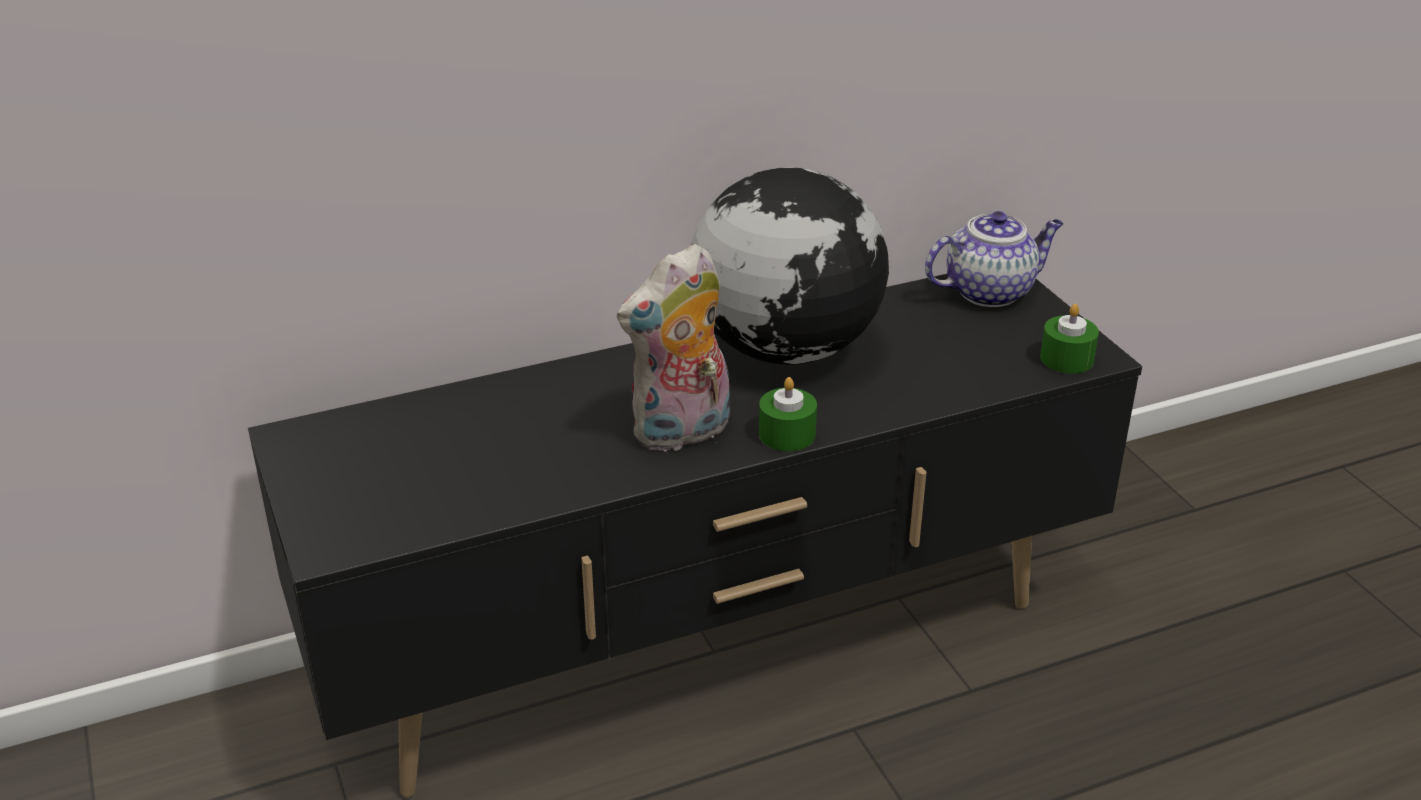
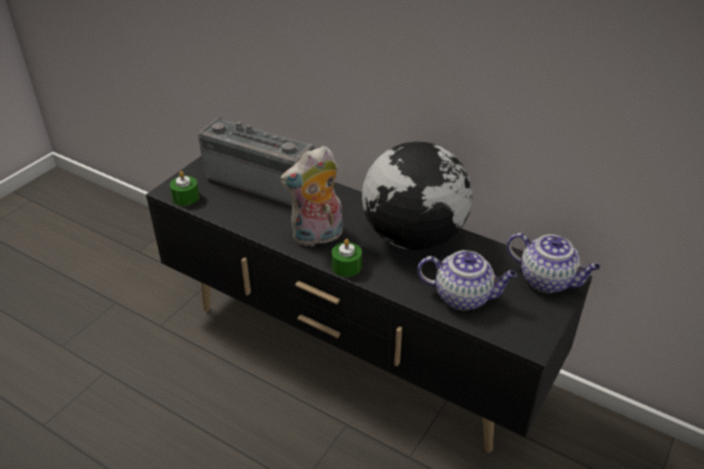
camera: 55 degrees right, 5 degrees up
(454, 429) = (263, 182): none -> radio
(682, 433) = (317, 237): plush toy -> plush toy turned 45 degrees counterclockwise
(959, 365) = (464, 297): none -> teapot
(1066, 359) = (515, 333): green candle -> green candle (186, 197)

